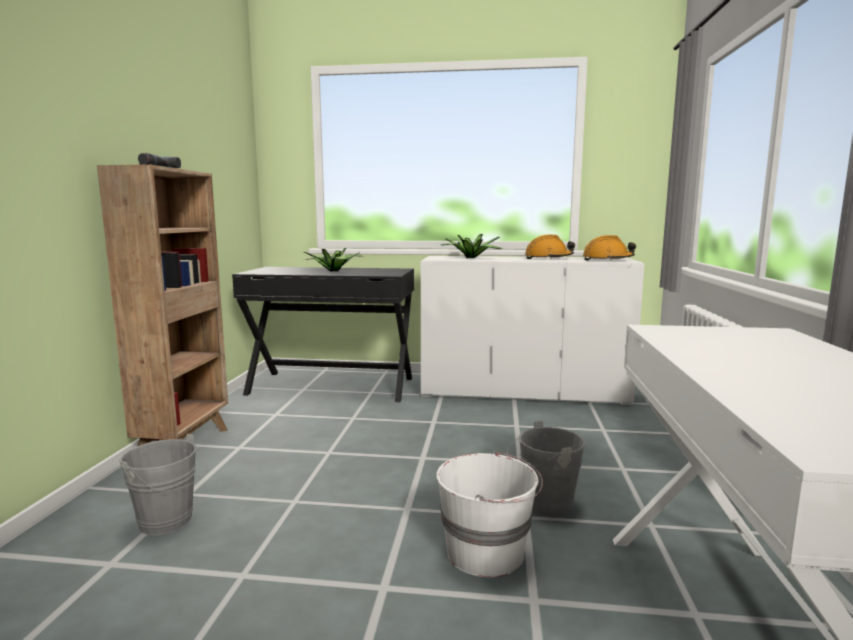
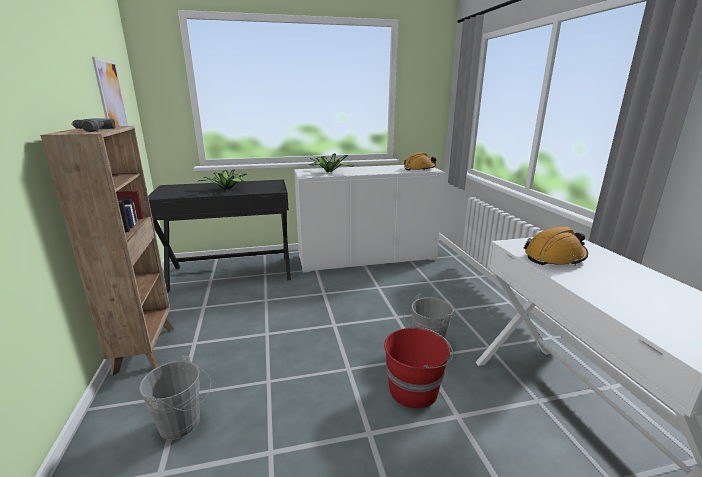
camera: 20 degrees left, 10 degrees up
(216, 154) = (111, 96): none -> picture
(487, 552) = (414, 389): white bucket -> red bucket
(548, 258) = (381, 169): orange hard hat -> orange hard hat (555, 257)

